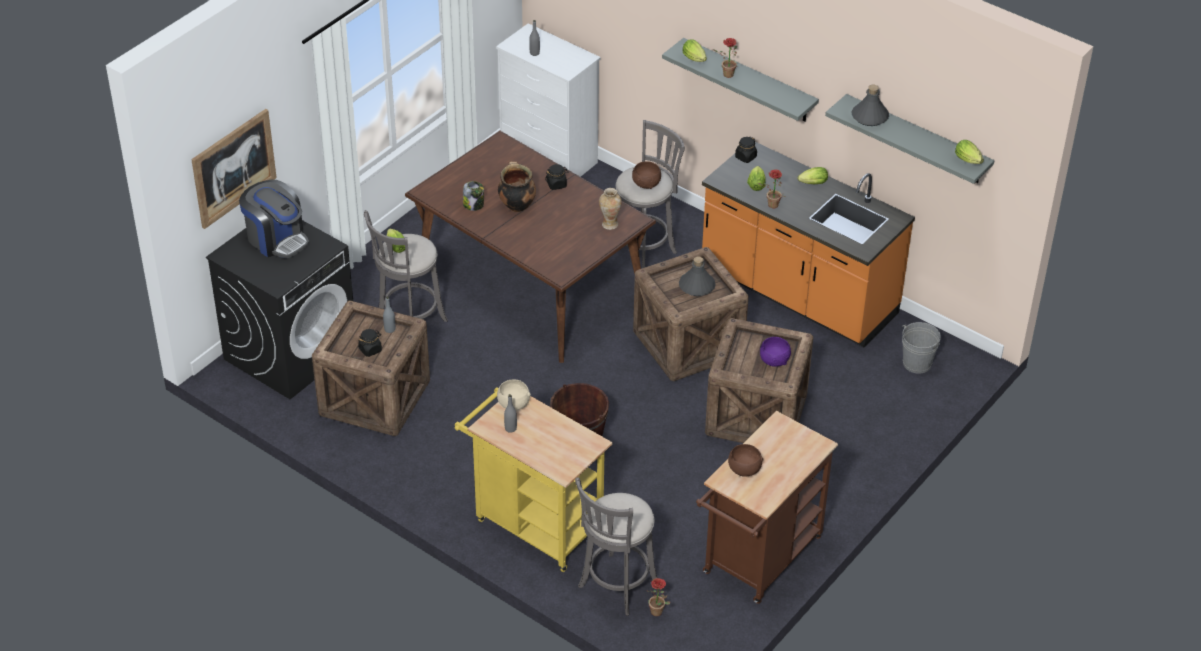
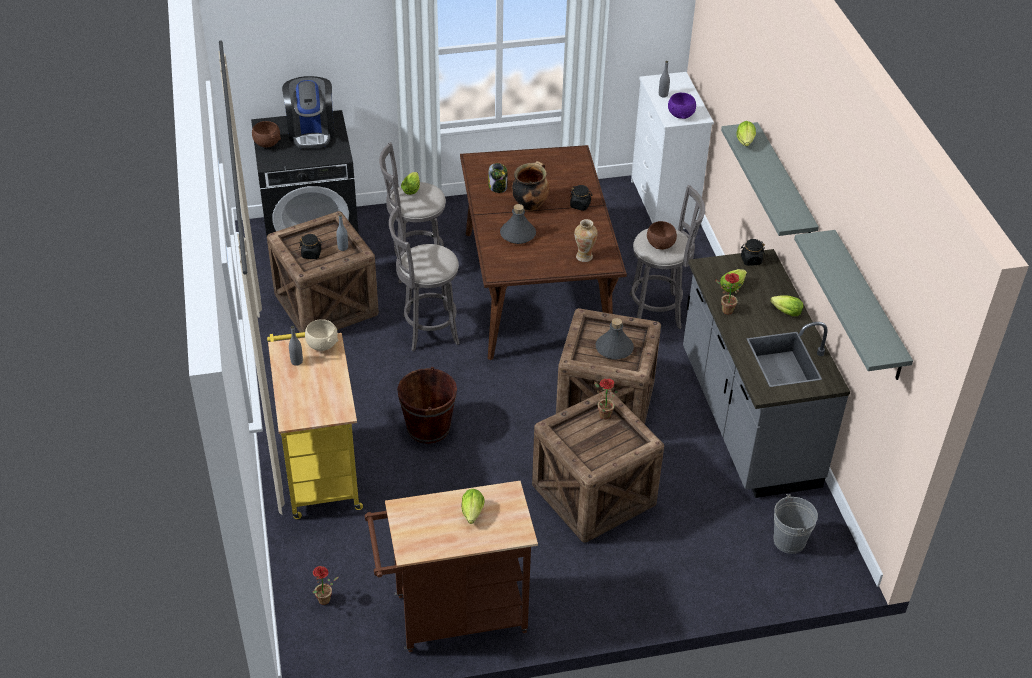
camera: 40 degrees right, 0 degrees up
(233, 168) = (294, 52): picture -> none
(616, 587) = (318, 558): grey stool -> grey stool (427, 330)
(726, 75) = (757, 167): potted plant -> potted plant (602, 414)
(743, 470) = (429, 512): brown bowl -> brown bowl (267, 144)
(774, 361) = (605, 447): purple bowl -> purple bowl (681, 115)
(797, 294) = (746, 419): orange counter -> grey counter
(870, 117) = (832, 259): grey bottle -> grey bottle (518, 234)
(969, 161) = (884, 347): lettuce -> lettuce (472, 515)

